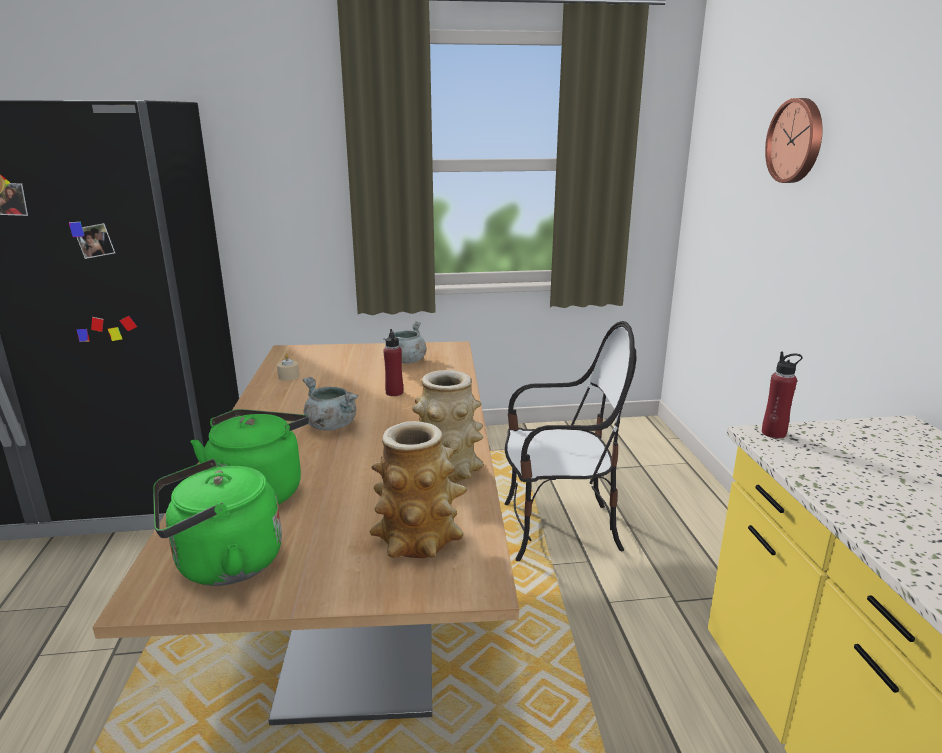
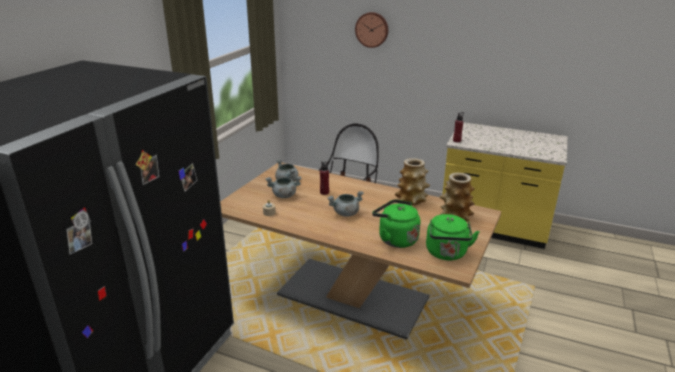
camera: 60 degrees left, 5 degrees up
(353, 371) = (284, 196): none -> grey cooking pot

